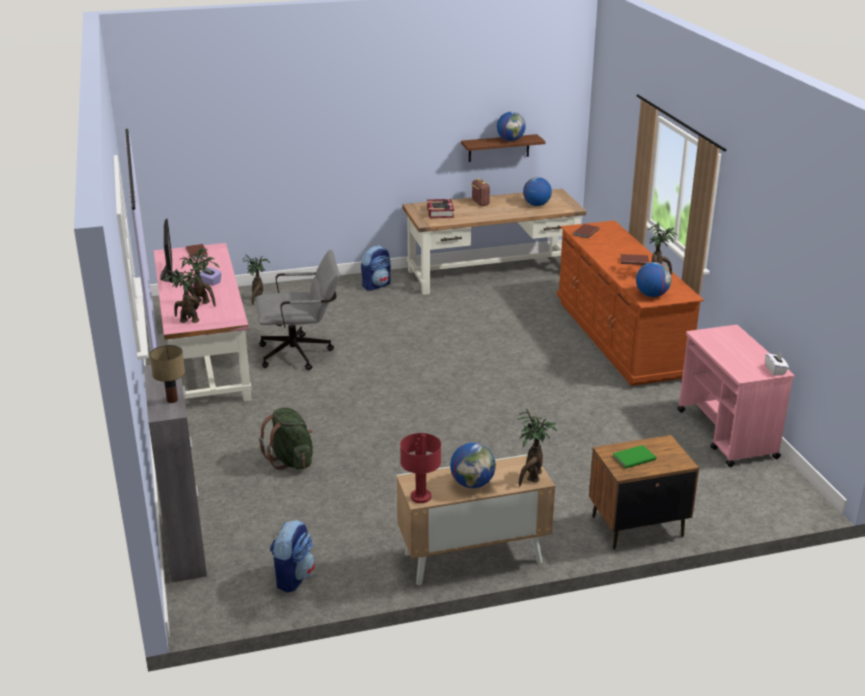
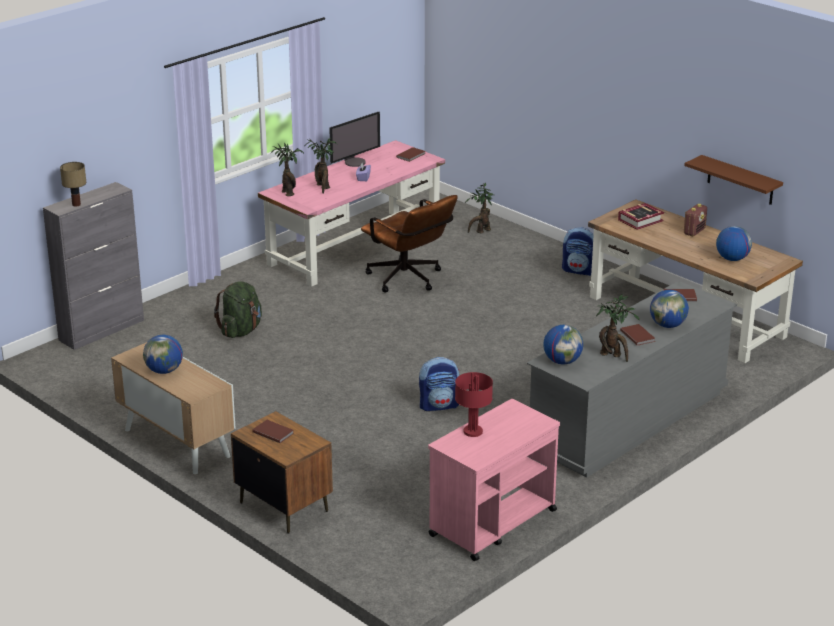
camera: 60 degrees right, 0 degrees up
(293, 577) = (97, 380): backpack -> backpack (439, 405)
(301, 353) = (409, 280): grey office chair -> brown office chair
(420, 497) = (129, 356): red table lamp -> red table lamp (472, 431)
(510, 140) = (740, 175): globe -> globe (668, 325)
(532, 478) = (193, 392): potted plant -> none
(619, 338) = (628, 421): brown dresser -> grey dresser
(633, 458) = (273, 432): green book -> brown book
(775, 370) = (476, 459): white tissue box -> none

